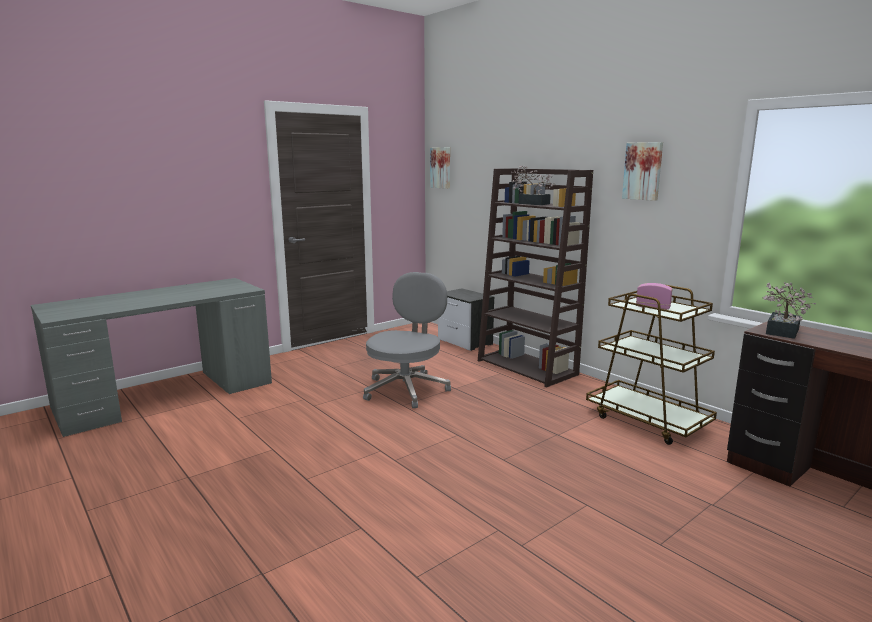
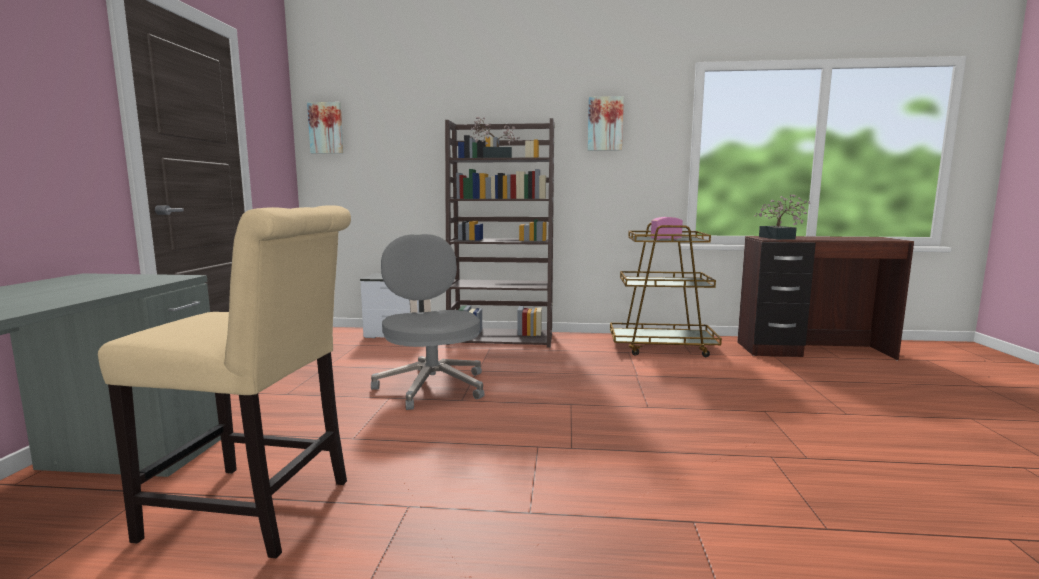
camera: 45 degrees left, 5 degrees down
(228, 423) = (258, 511): none -> beige chair

